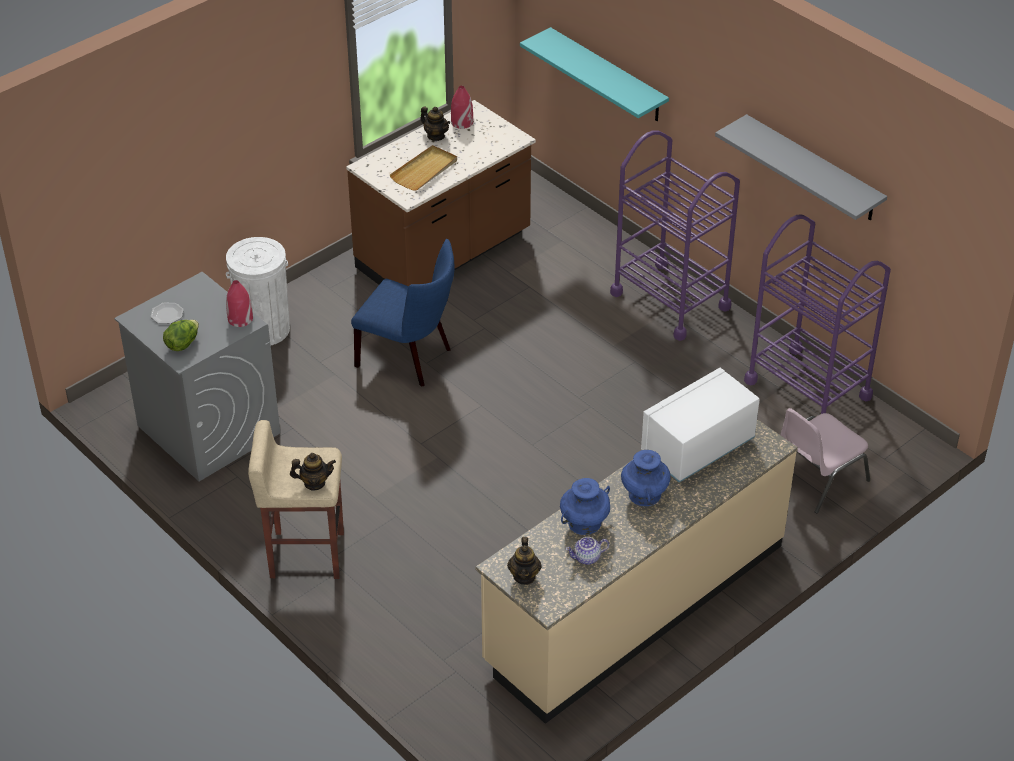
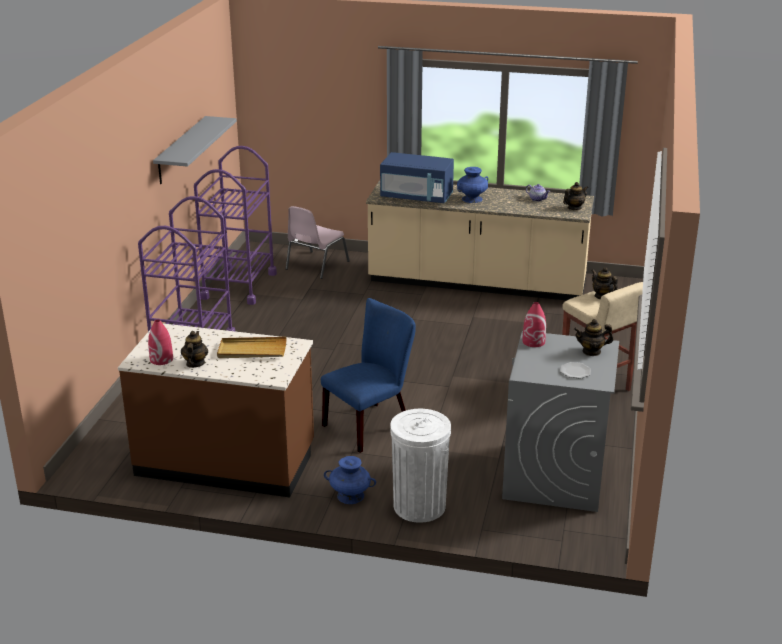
camera: 125 degrees left, 15 degrees down
(183, 344) = (591, 351): lettuce -> teapot
(409, 358) = (371, 424): blue chair -> blue chair turned 60 degrees clockwise
(584, 522) = (515, 206): blue vase -> blue vase (350, 496)
(607, 75) = (87, 263): turquoise shelf -> none
(697, 447) = (417, 197): white microwave -> blue microwave
(816, 478) = (316, 265): pink chair -> pink chair turned 105 degrees clockwise

